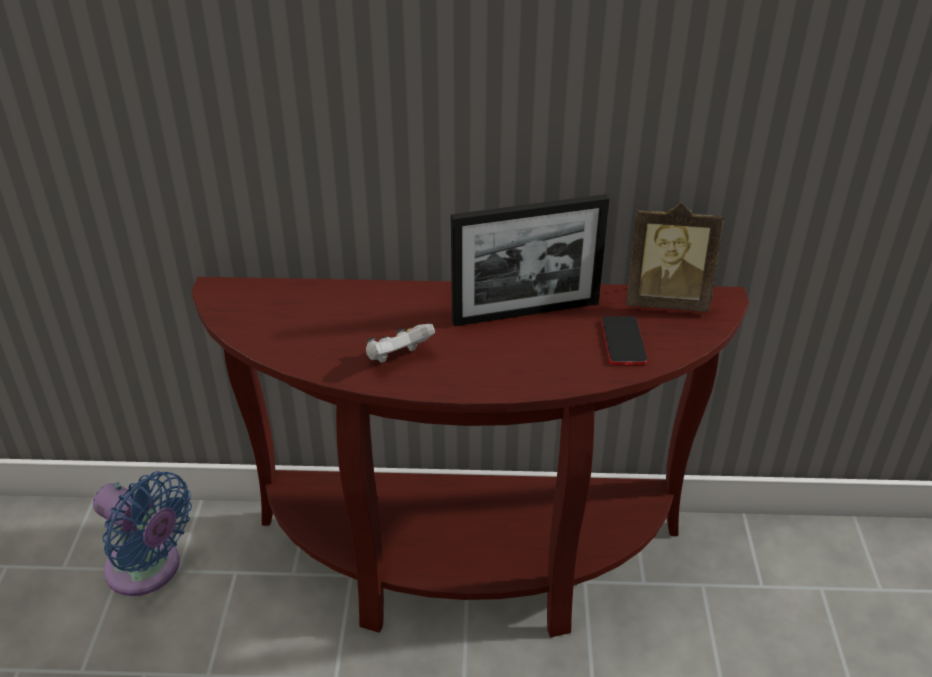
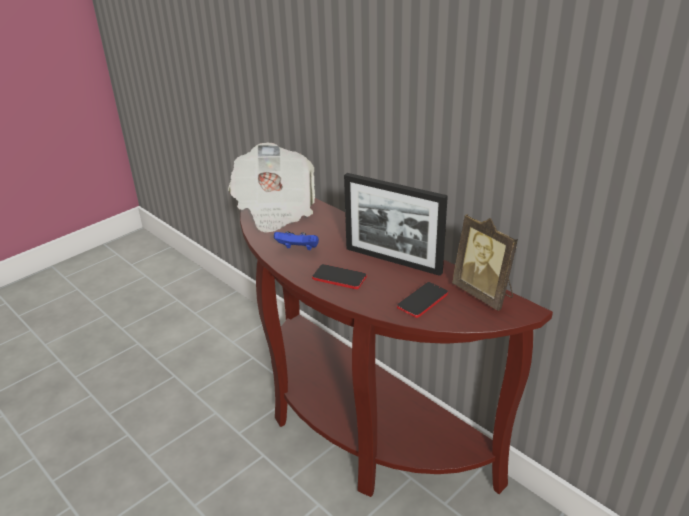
camera: 45 degrees right, 5 degrees down
(149, 570) = (222, 334): blue fan -> none
(278, 319) = (275, 209): none -> newspaper
(398, 357) = (298, 250): white game controller -> blue game controller
(500, 365) = (339, 278): none -> phone

